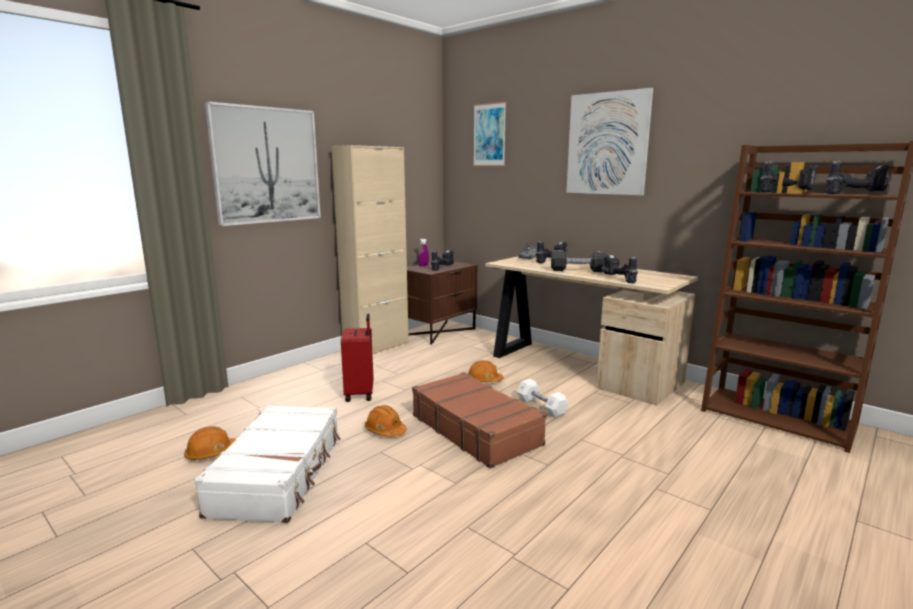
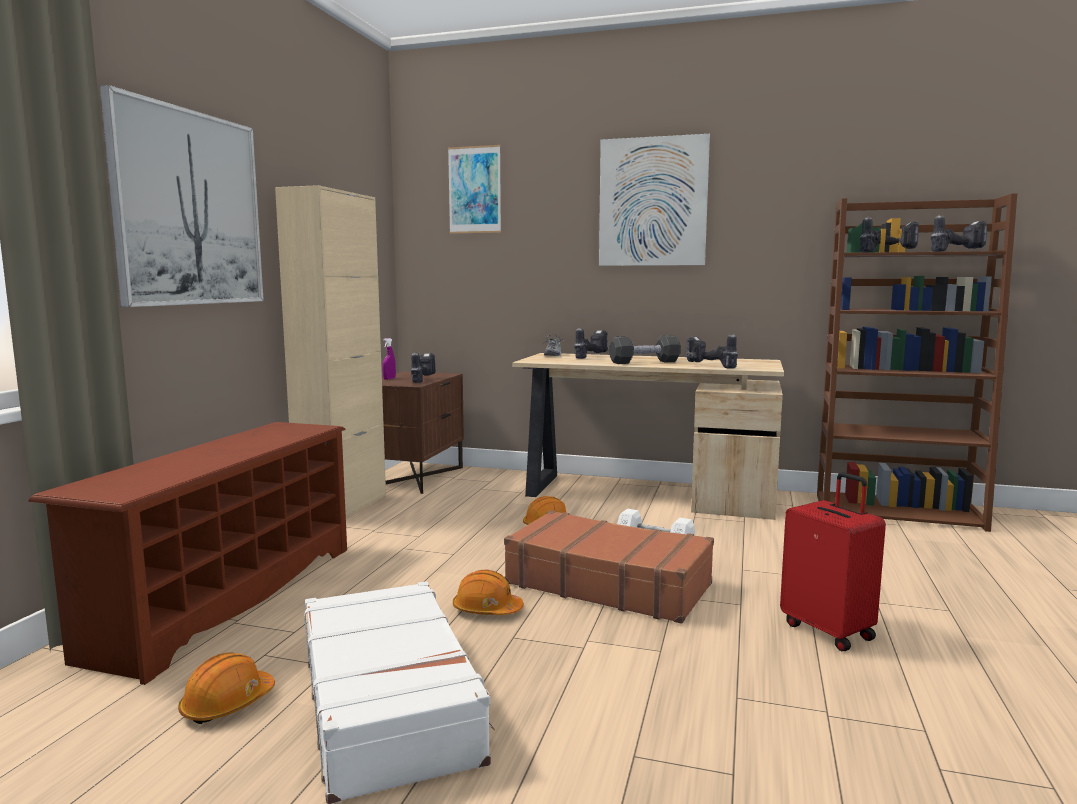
camera: 25 degrees left, 5 degrees down
(267, 393) = (227, 597): none -> brown shoe rack
(360, 394) = (391, 570): red suitcase -> red suitcase (829, 630)

